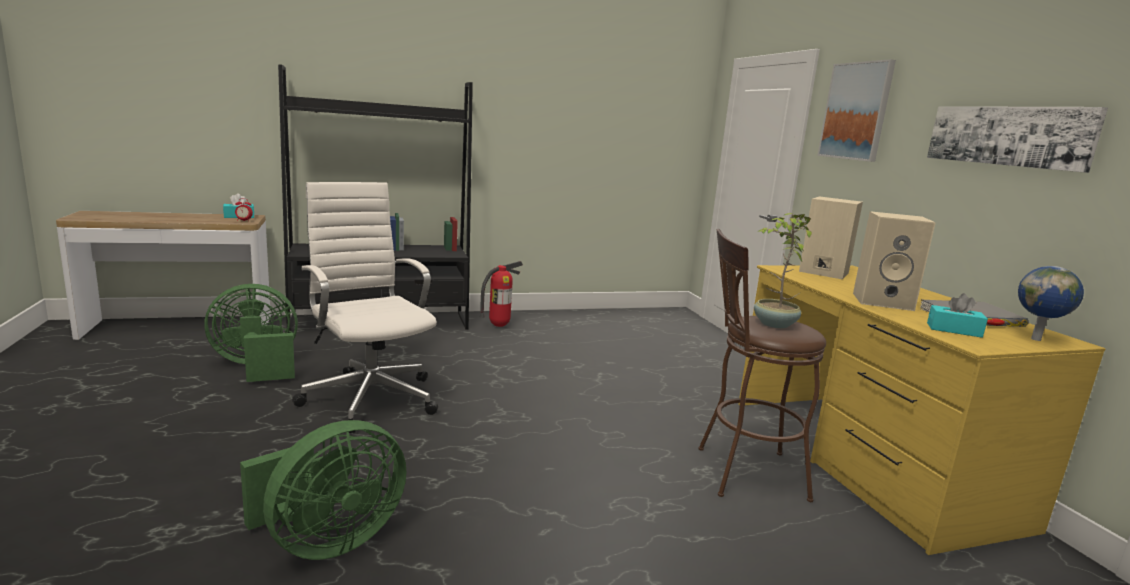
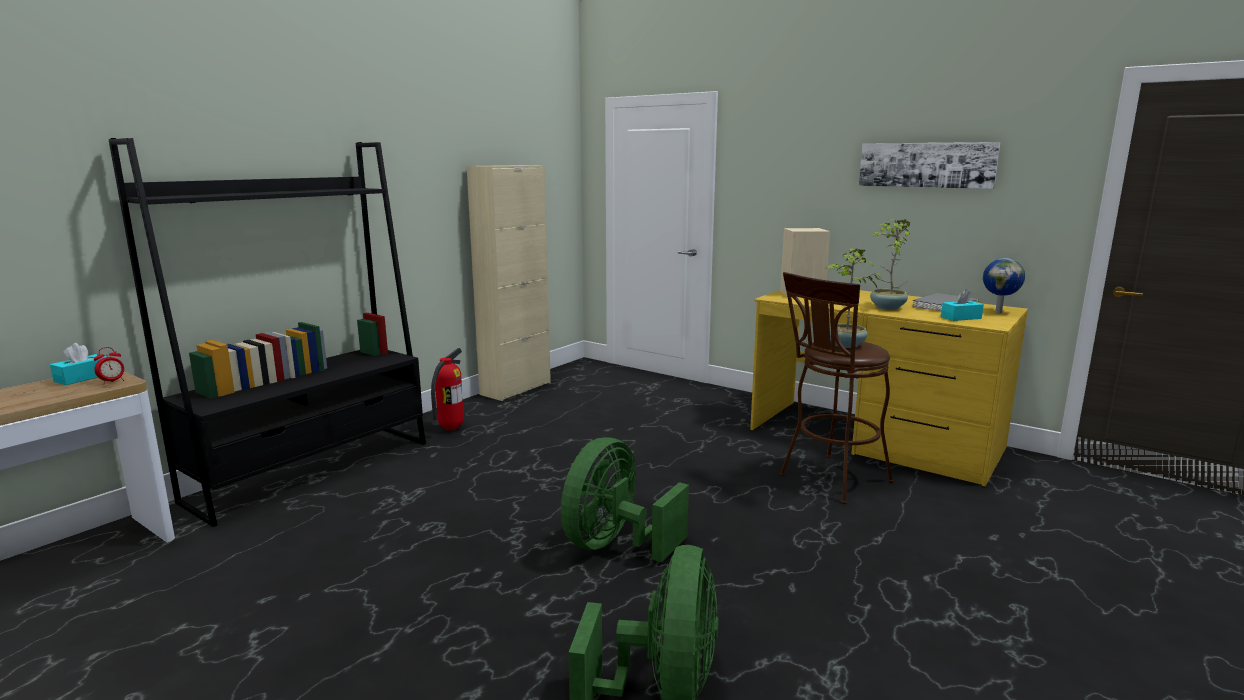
camera: 35 degrees left, 0 degrees up
(257, 367) = (250, 578): green fan -> green fan (615, 545)
(370, 397) = (453, 551): white office chair -> none
(590, 313) = (515, 388): none -> beige cabinet
(856, 111) = (774, 148): picture -> none
(883, 301) = (886, 308): beige speaker -> potted plant

